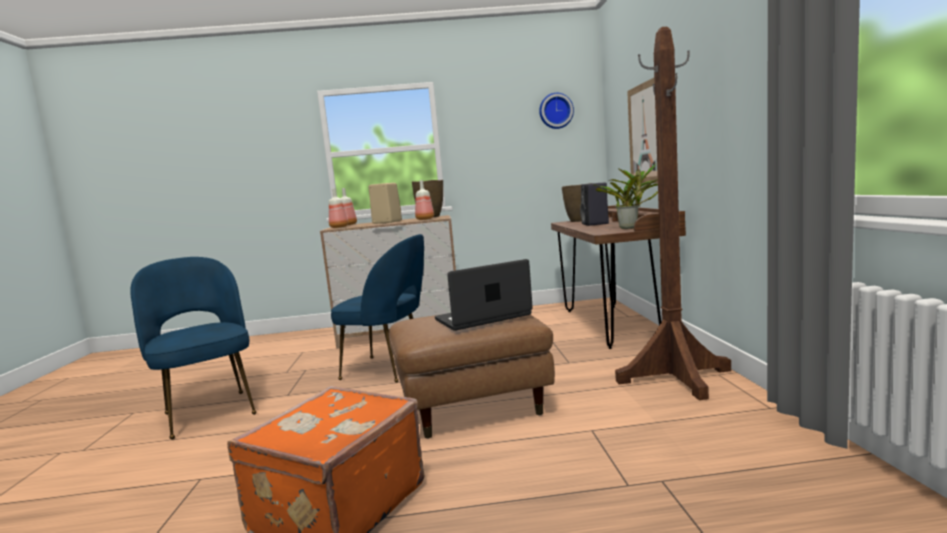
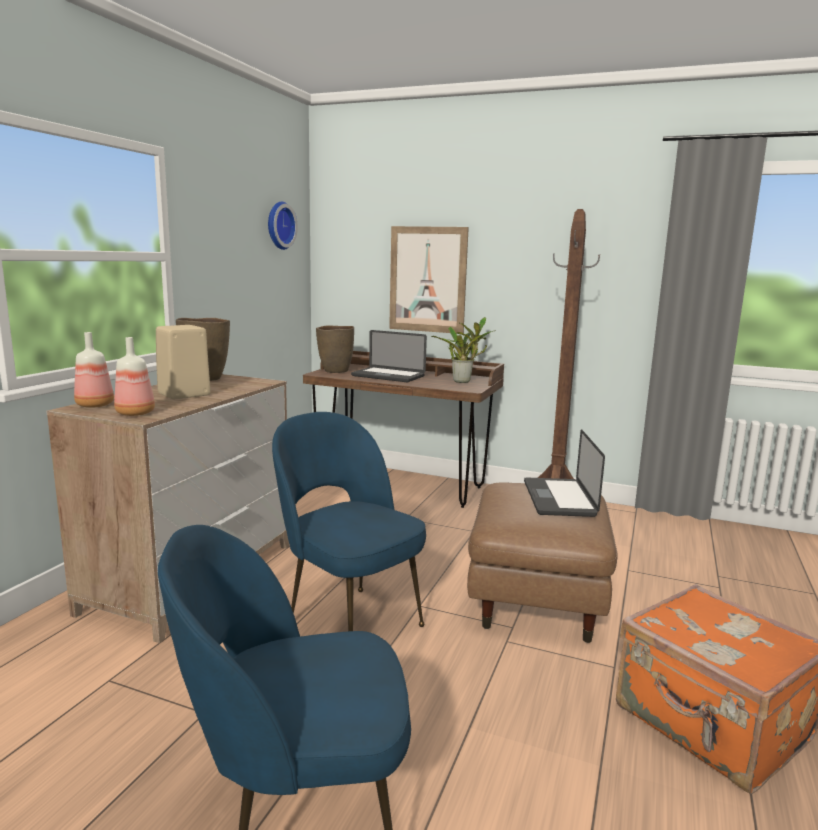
camera: 65 degrees left, 5 degrees up
(390, 370) = (349, 619): blue chair -> blue chair turned 90 degrees counterclockwise
(424, 219) = (243, 385): bottle -> none
(595, 224) = (388, 376): black speaker -> laptop

